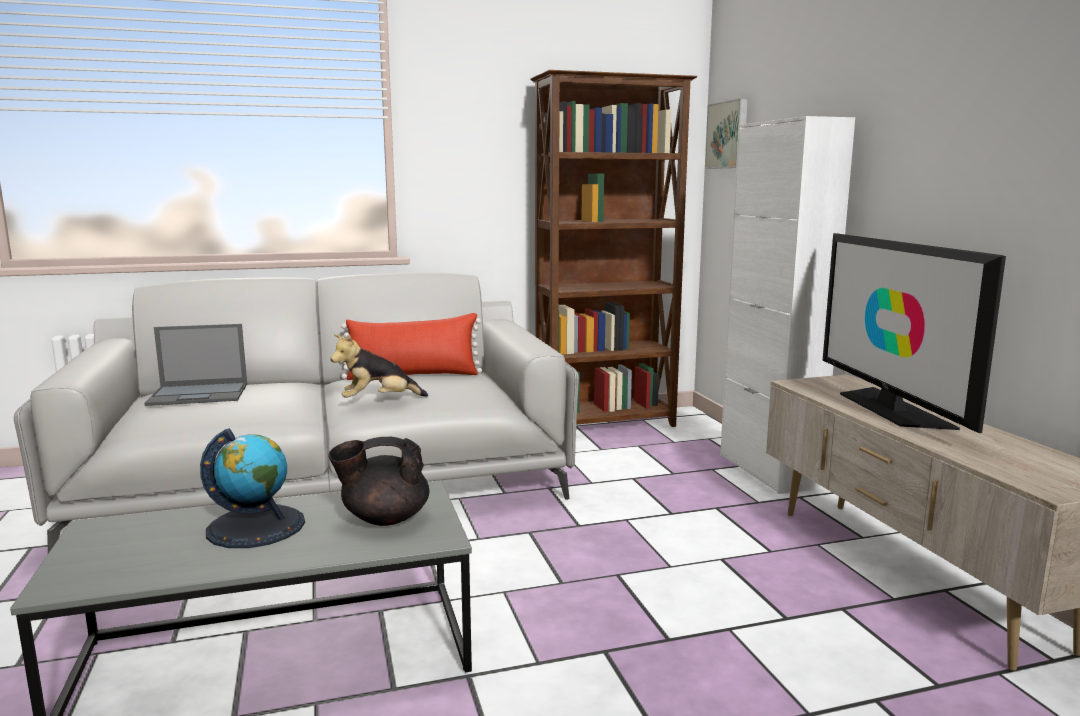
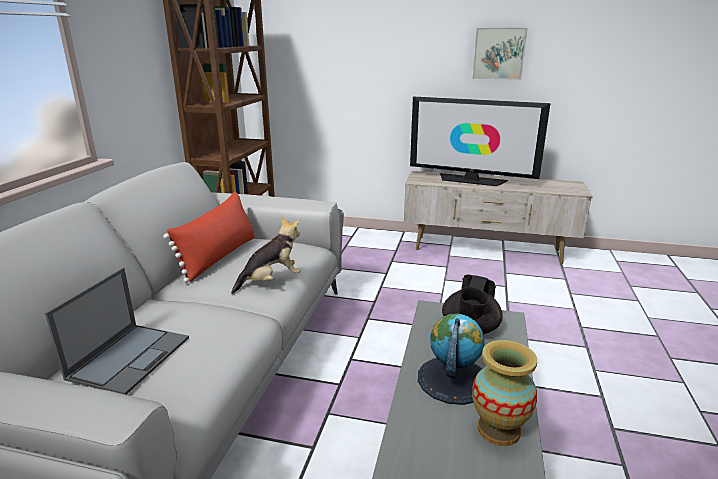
camera: 60 degrees left, 10 degrees up
(161, 563) = (499, 430): none -> vase
(378, 401) = (271, 281): plush toy -> plush toy turned 135 degrees counterclockwise
(728, 135) = (268, 31): picture -> picture (499, 53)
(768, 471) = (365, 235): white cabinet -> none

